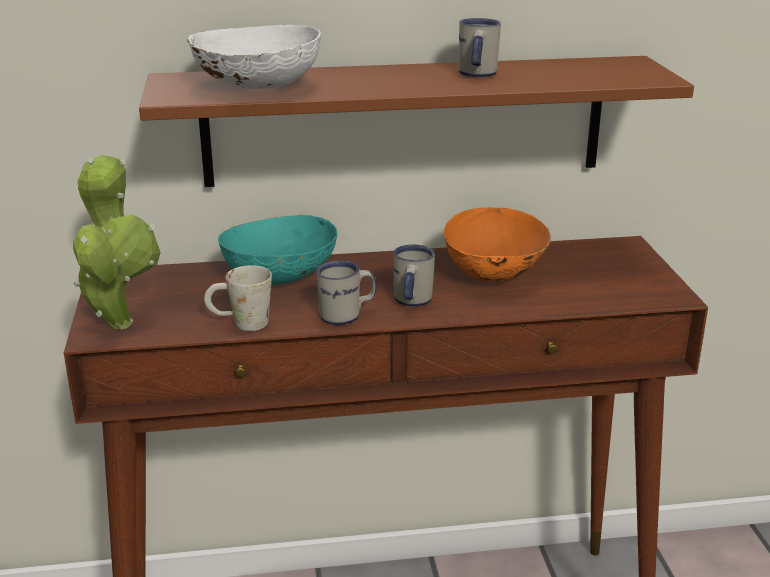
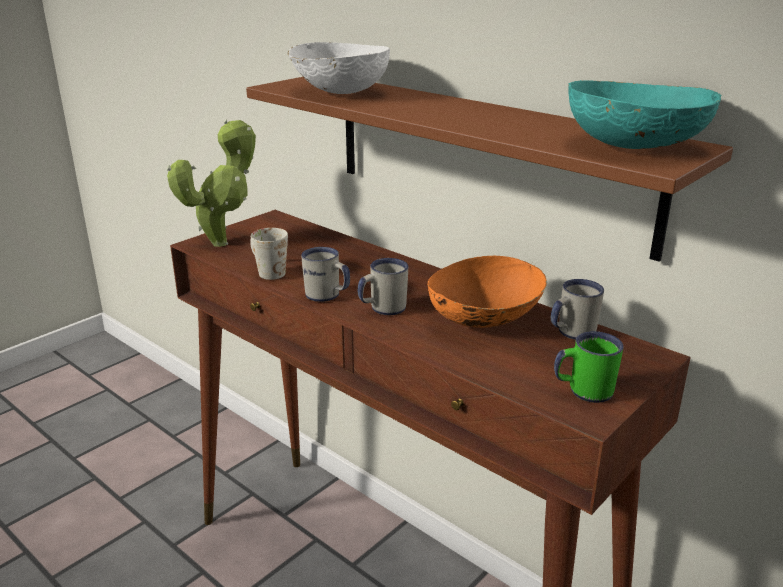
camera: 50 degrees right, 0 degrees up
(280, 276) = (350, 256): turquoise bowl -> turquoise bowl (634, 145)
(476, 75) = (504, 120): white mug -> white mug (571, 333)
(641, 285) = (583, 391): none -> green mug

